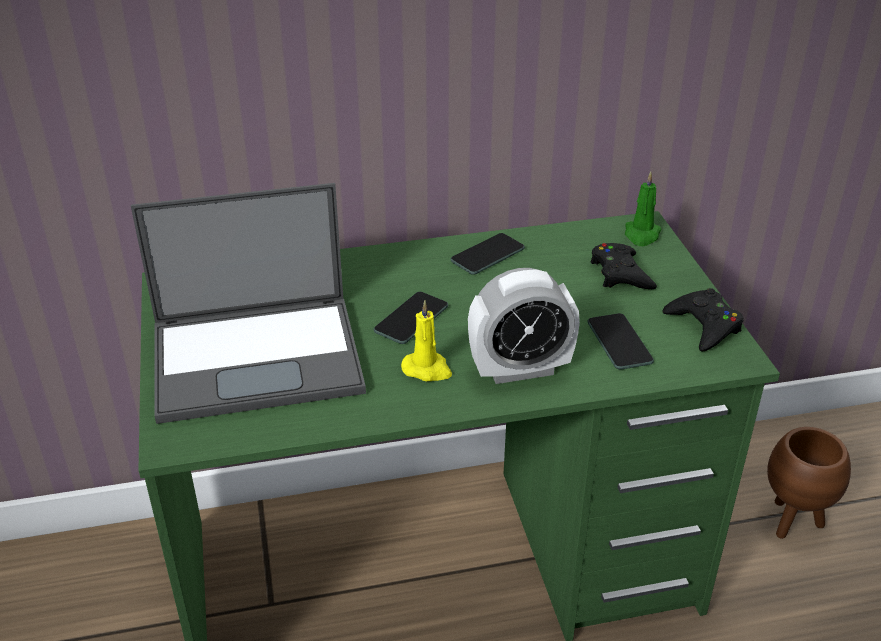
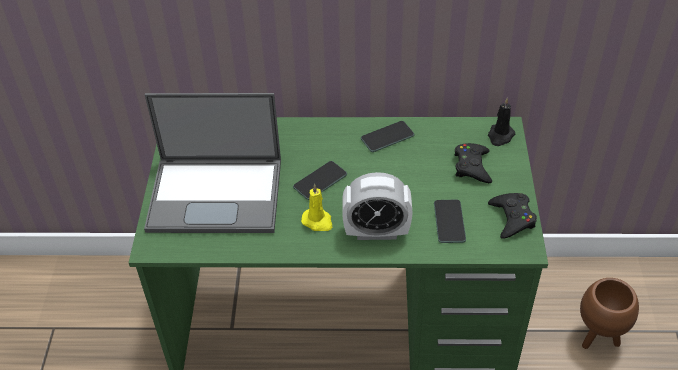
camera: 15 degrees right, 10 degrees up
(641, 235) = (500, 136): green candle -> black candle

